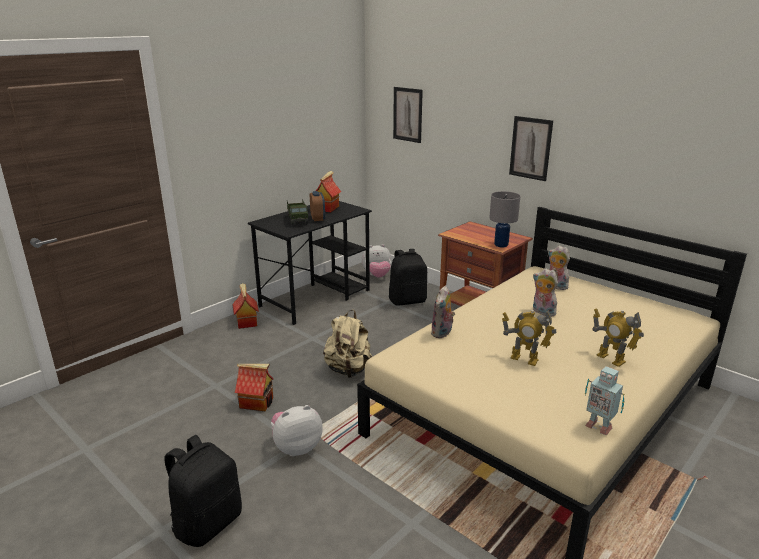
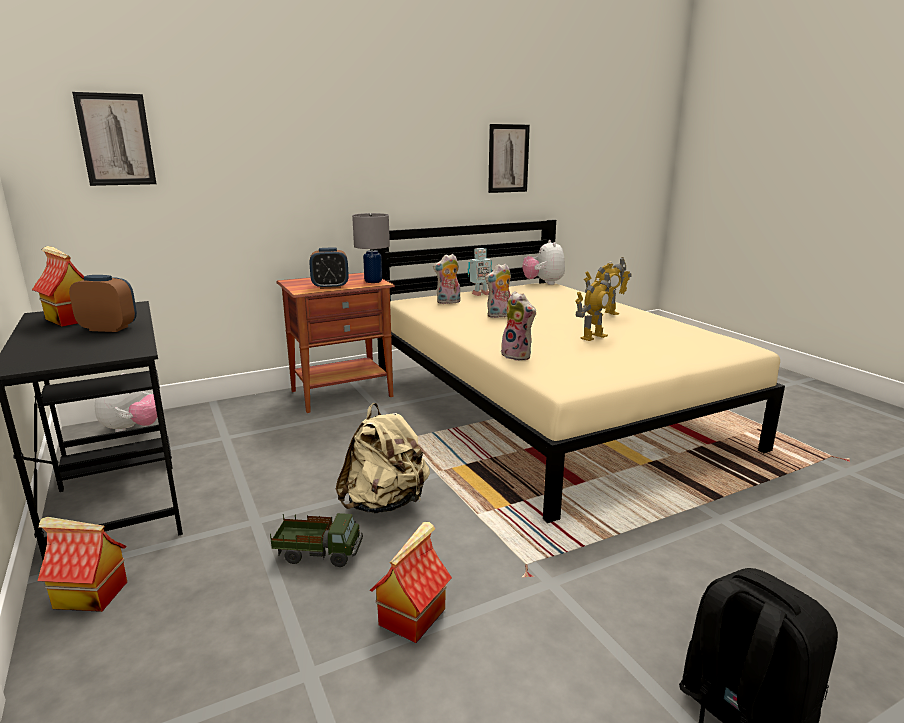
camera: 70 degrees left, 5 degrees down
(296, 447) = (559, 586): plush toy -> plush toy (543, 283)
(298, 220) = (82, 340): toy truck -> toy truck (318, 554)
(407, 300) = (244, 423): black backpack -> none
(469, 237) = (330, 287): none -> alarm clock
(530, 148) = (344, 162): picture -> picture (508, 158)
(598, 426) = (713, 336): toy robot -> toy robot (479, 294)

